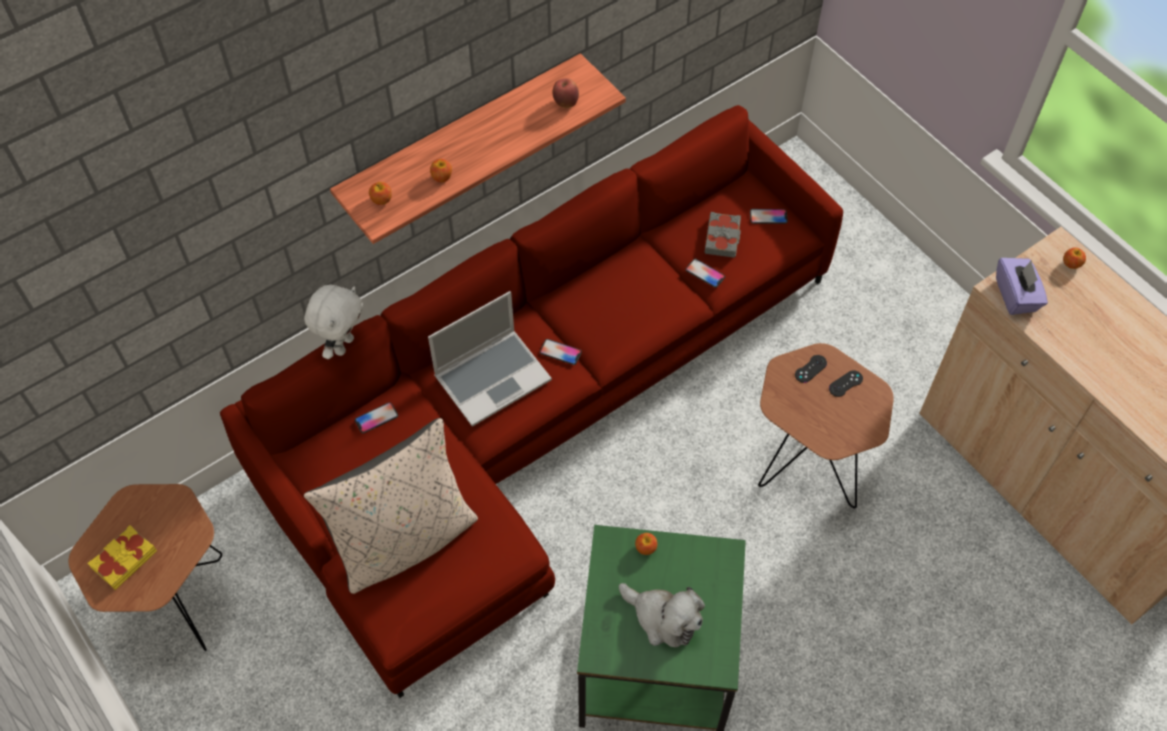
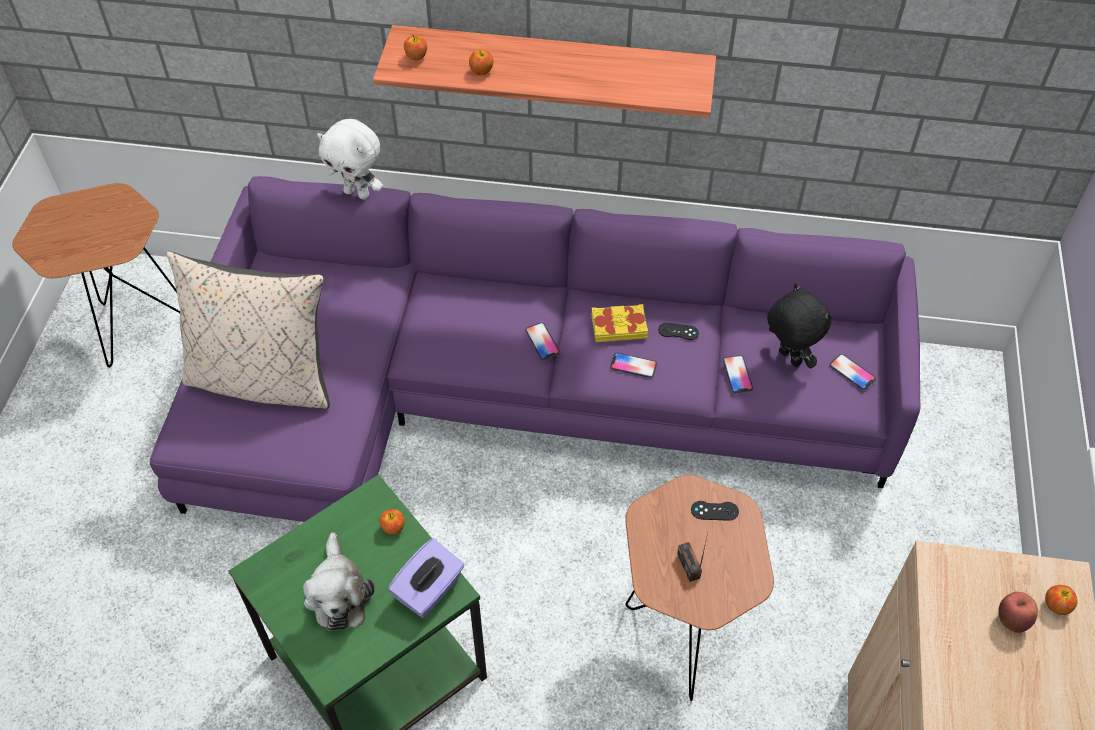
camera: 45 degrees right, 5 degrees down
(124, 559) = (66, 228): yellow book -> yellow book (618, 326)
(343, 345) = (358, 193): white plush toy -> white plush toy turned 45 degrees clockwise
(376, 418) = (350, 280): phone -> phone (633, 366)
(493, 377) = (469, 318): laptop -> none
(536, 410) = (516, 394): red sofa -> purple sofa
(565, 103) = (652, 83): apple -> apple (1011, 620)
(723, 238) = (788, 358): grey book -> black plush toy
(833, 414) = (688, 565): none -> radio
(845, 383) = (732, 550): black game controller -> black game controller (678, 331)
(1016, 296) = (952, 585): purple tissue box -> purple tissue box (429, 590)

